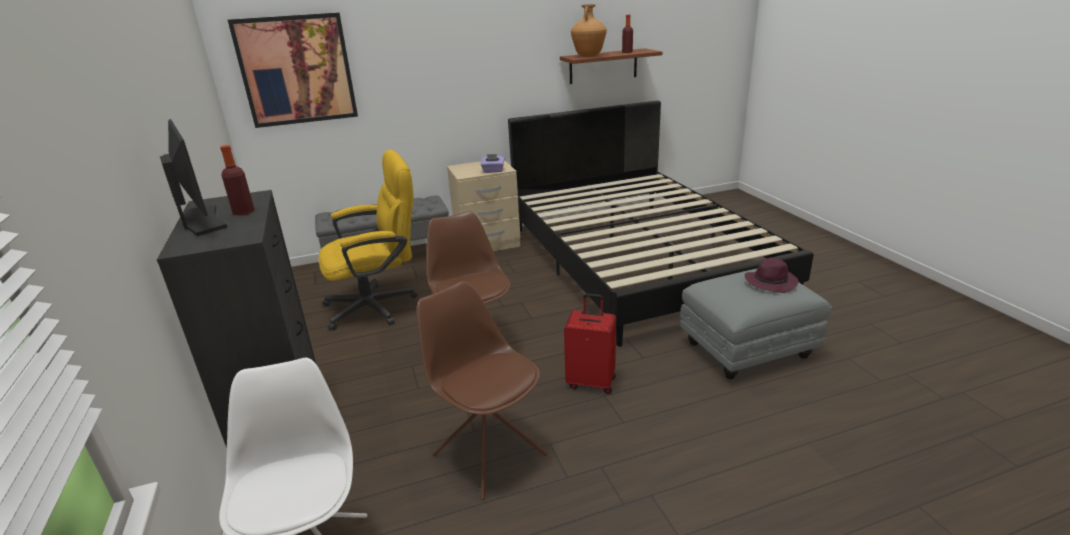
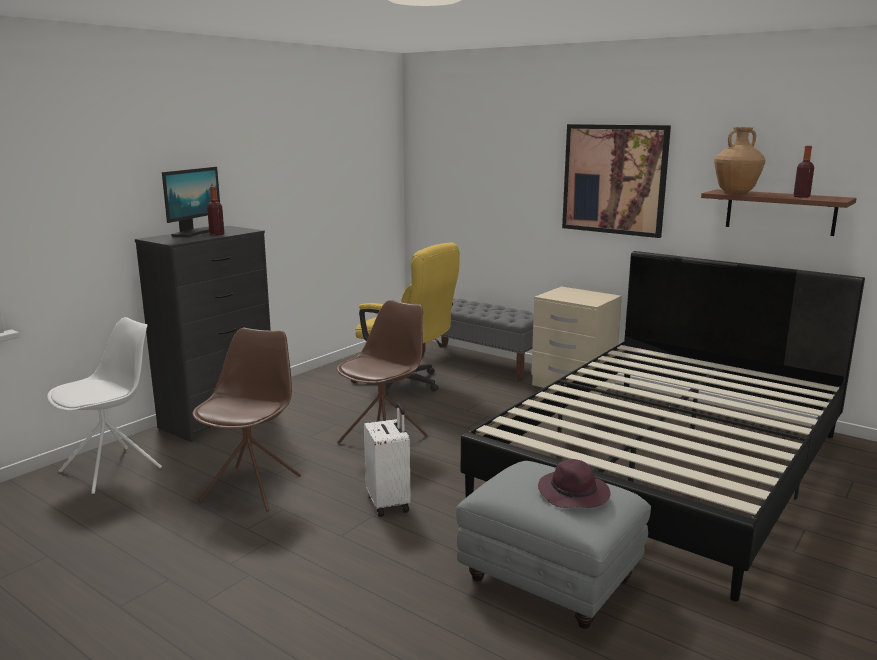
camera: 55 degrees right, 10 degrees down
(296, 70) = (456, 164): picture -> picture (614, 179)
(493, 171) = (578, 300): purple tissue box -> none
(591, 382) = (389, 503): red suitcase -> white suitcase

